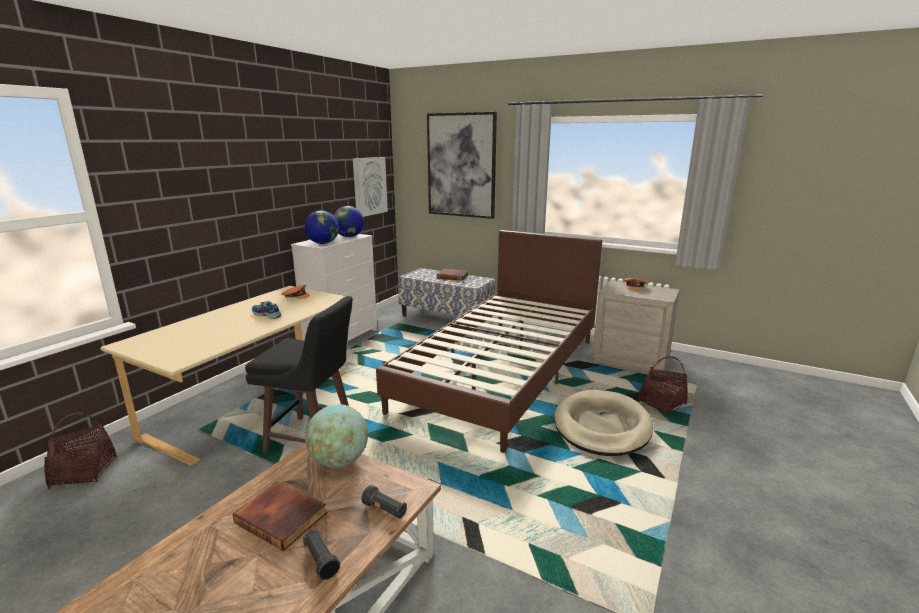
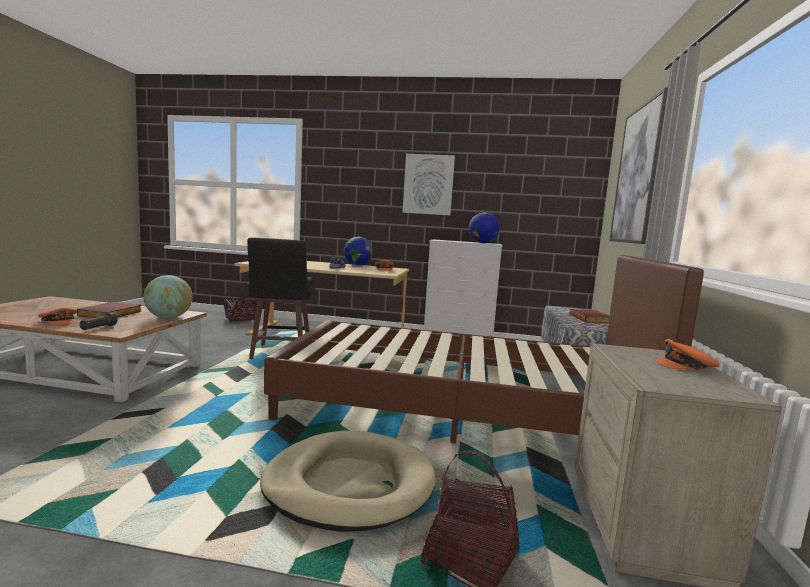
camera: 70 degrees right, 10 degrees down
(320, 560) = (59, 321): black flashlight -> orange cap
(323, 243) = (445, 240): globe -> globe (357, 265)
(369, 186) = (556, 206): picture -> picture (428, 184)

